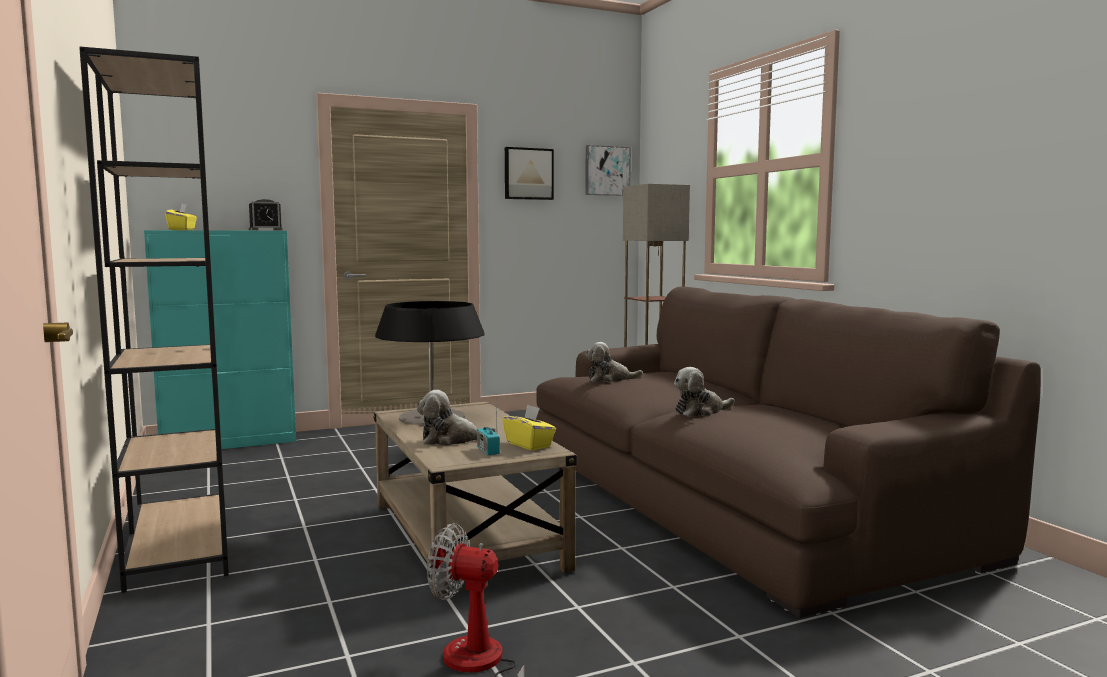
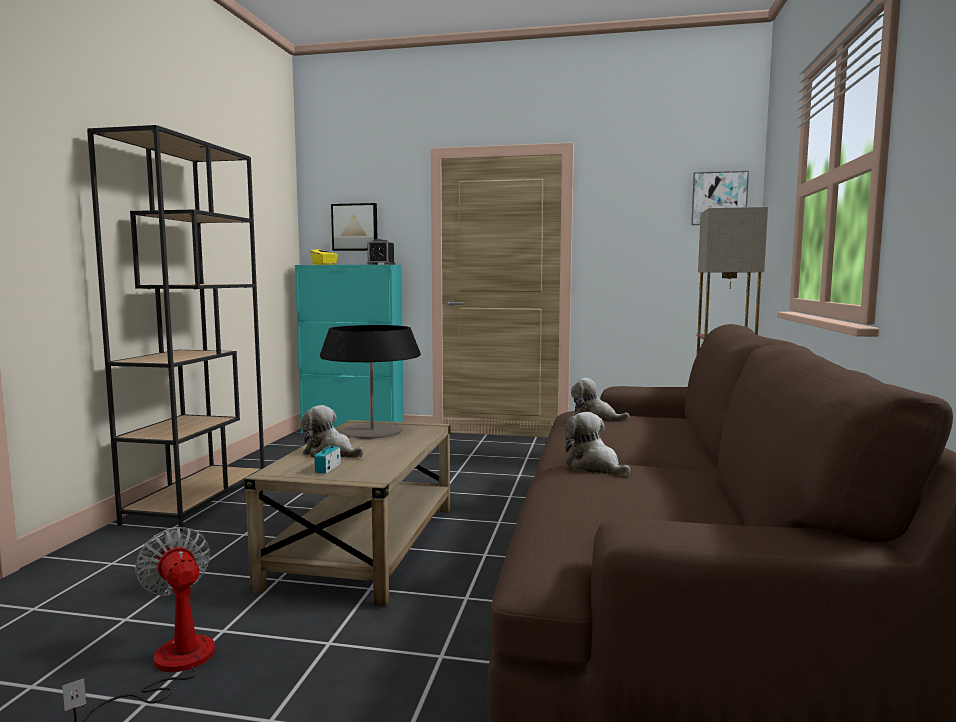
camera: 35 degrees right, 0 degrees up
(528, 174) = (625, 206): picture -> picture (355, 227)
(529, 445) = (372, 470): yellow tissue box -> none
(700, 411) = (594, 467): plush toy -> plush toy turned 45 degrees clockwise

